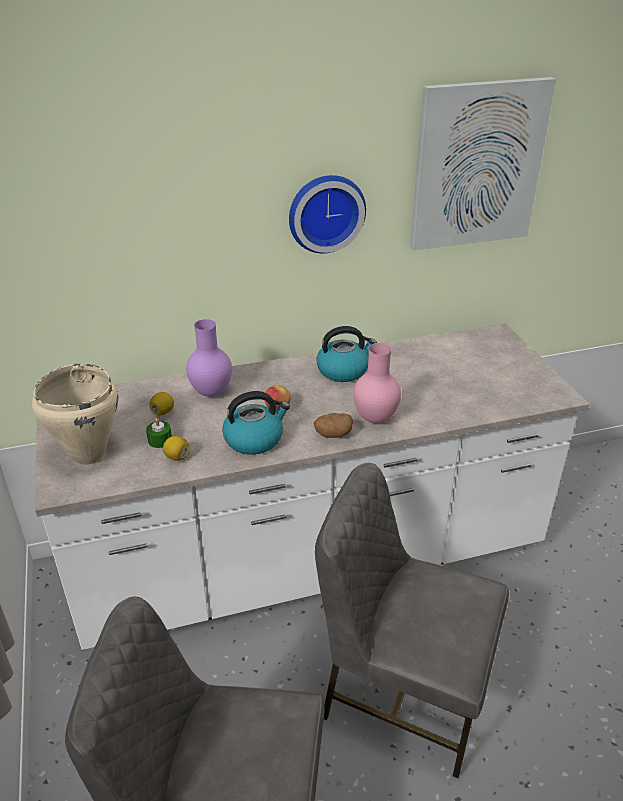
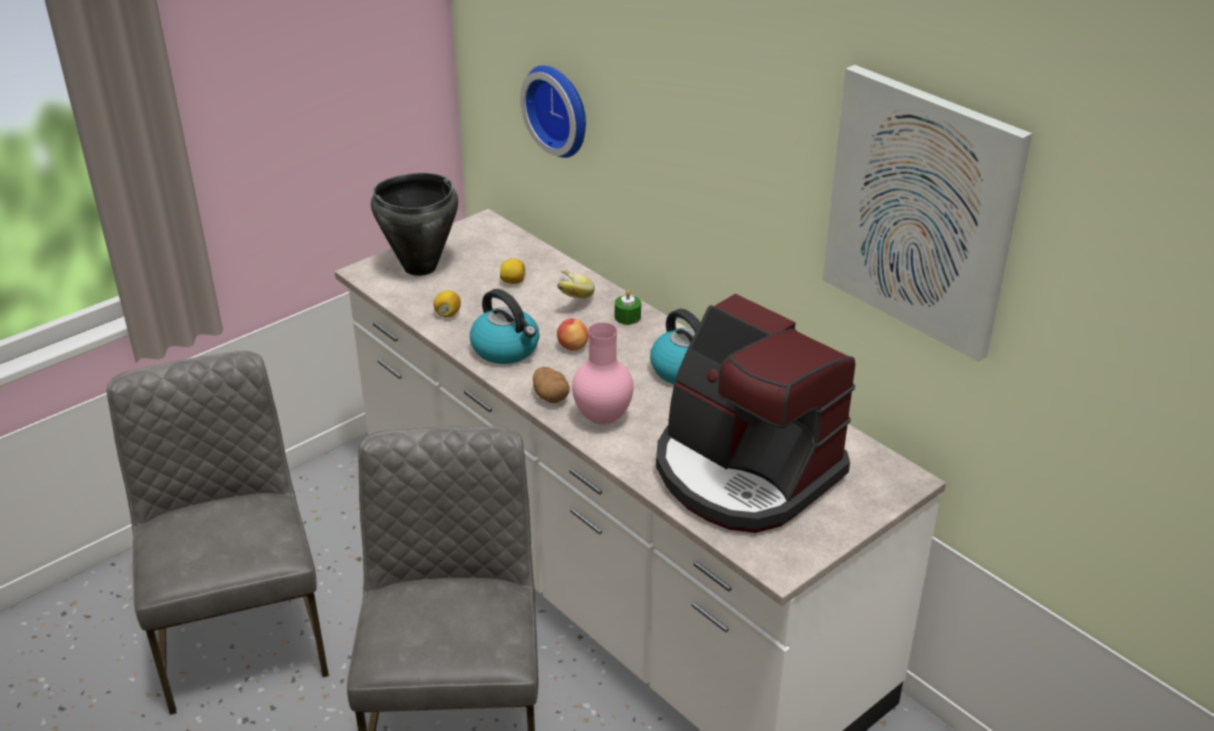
camera: 65 degrees right, 0 degrees up
(87, 455) = (419, 267): beige cooking pot -> black cooking pot
(160, 440) = (467, 296): green candle -> green candle (627, 317)
(210, 392) = (569, 297): purple vase -> banana
(325, 212) = (739, 169): wall clock -> wall clock (560, 109)
(466, 381) = (744, 472): none -> coffee machine

